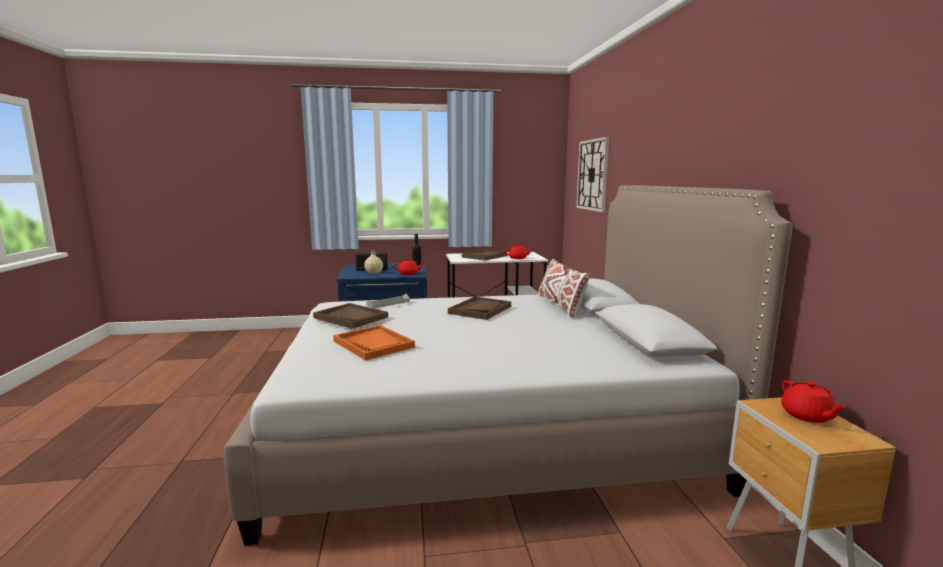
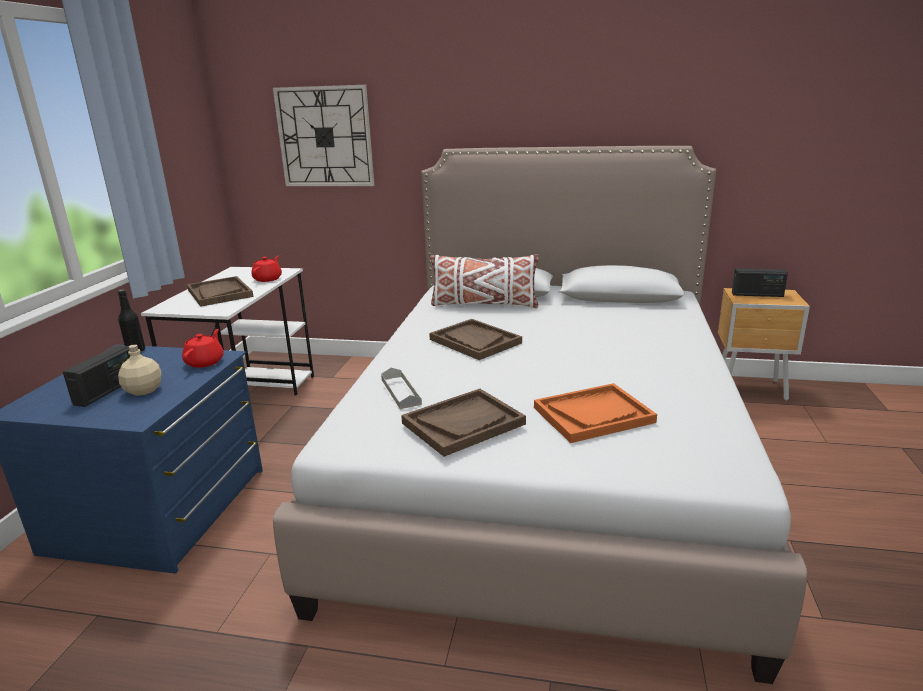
camera: 70 degrees left, 10 degrees up
(807, 416) = (757, 294): red teapot -> radio

